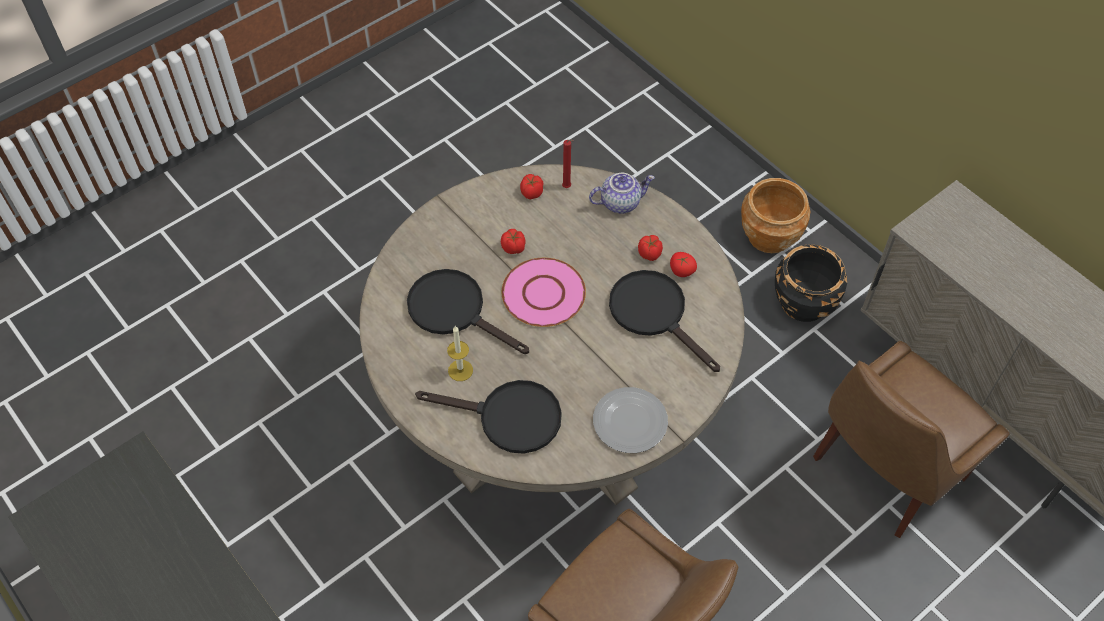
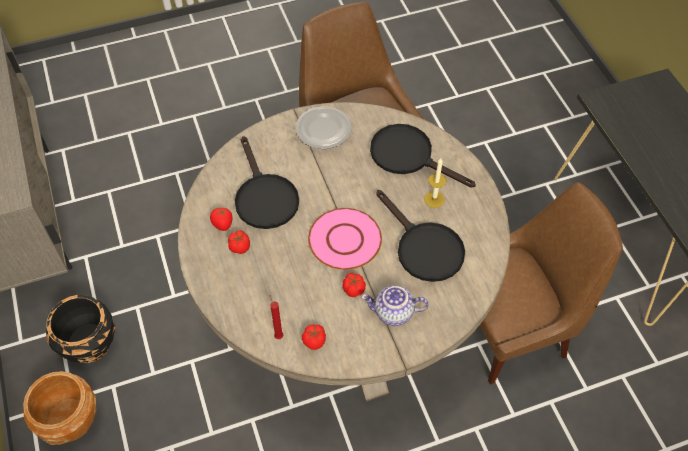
camera: 160 degrees left, 0 degrees up
(620, 202) = (237, 304): teapot -> teapot (393, 313)
(884, 471) = (128, 201): brown chair -> brown chair (512, 329)

